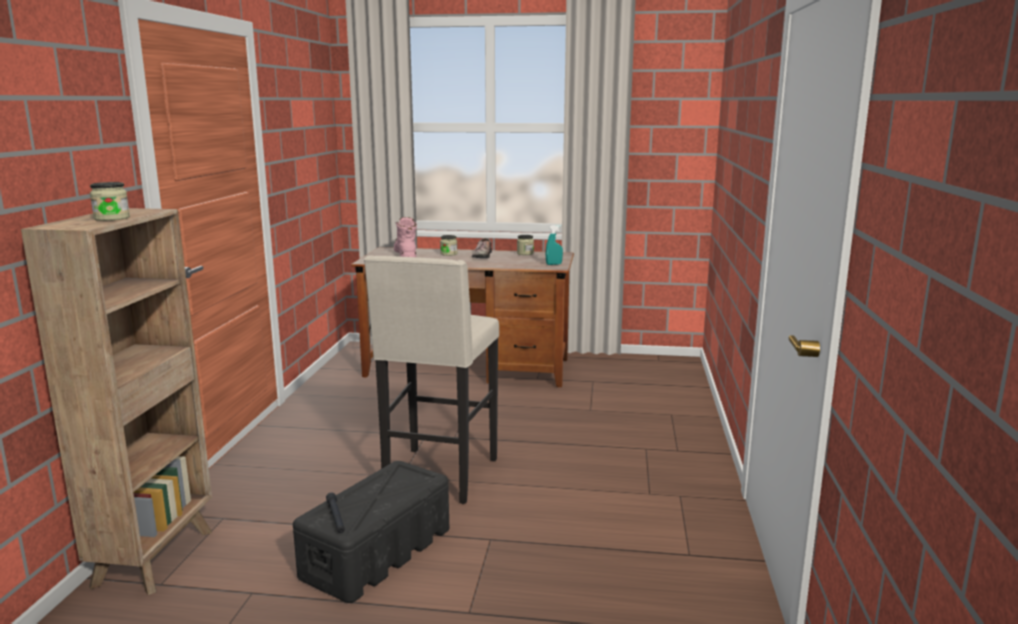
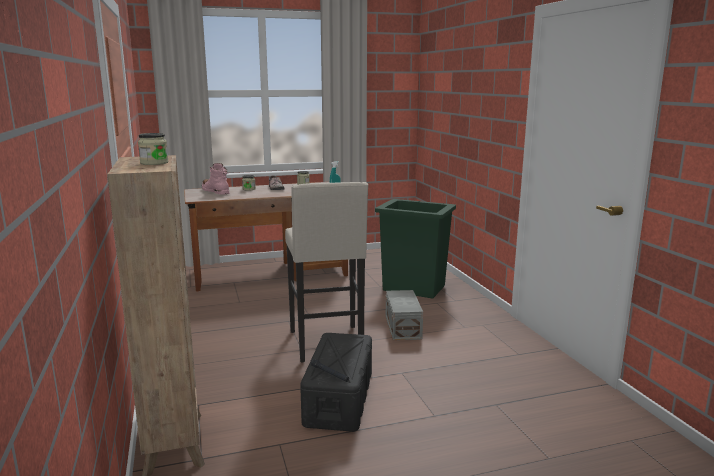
camera: 25 degrees left, 0 degrees up
(562, 474) = (403, 326): none -> grey storage box
(635, 420) = (413, 287): none -> green trash can

